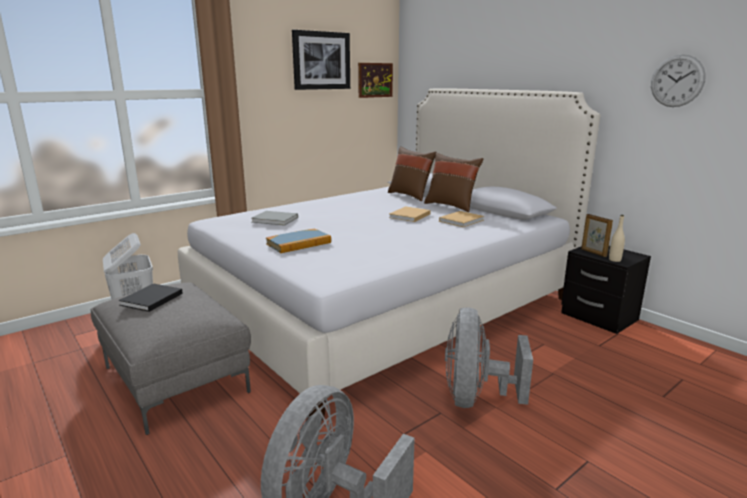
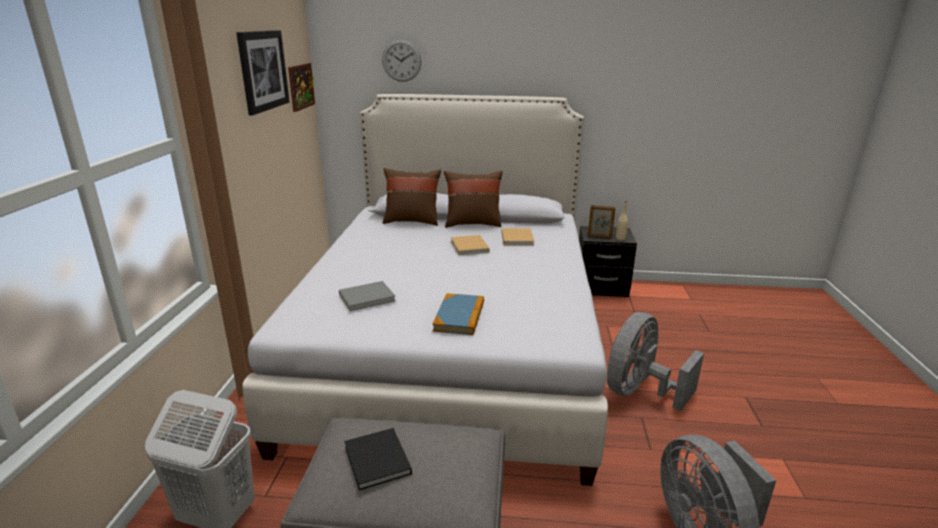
camera: 45 degrees left, 5 degrees up
(475, 397) = (639, 392): grey fan -> grey fan turned 75 degrees clockwise
(677, 81) = (642, 87): wall clock -> wall clock (401, 60)

